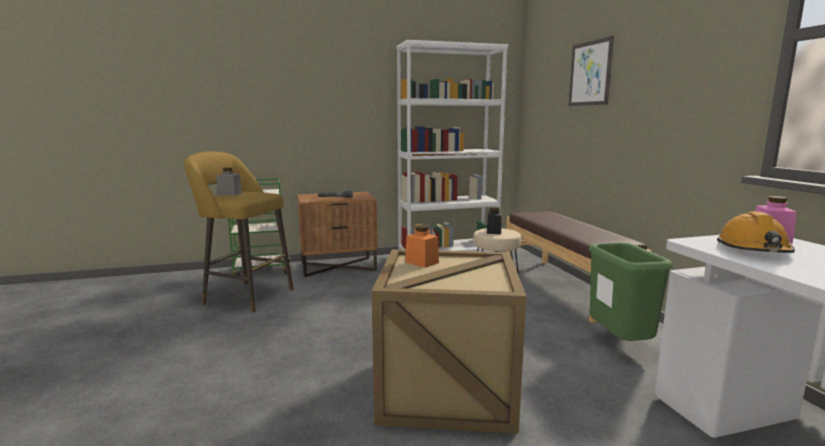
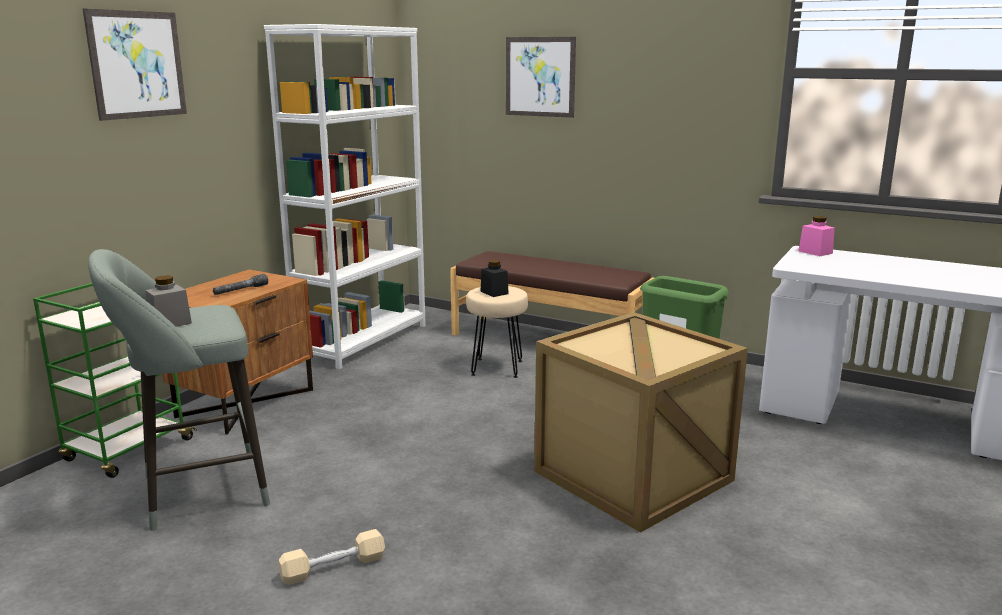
camera: 45 degrees left, 5 degrees up
(213, 351) = (333, 567): none -> beige dumbbell
(245, 295) = (196, 492): yellow stool -> grey stool
(305, 66) = (137, 64): none -> picture
(422, 262) = (593, 346): orange jar -> none
(753, 250) = (832, 265): orange hard hat -> none

